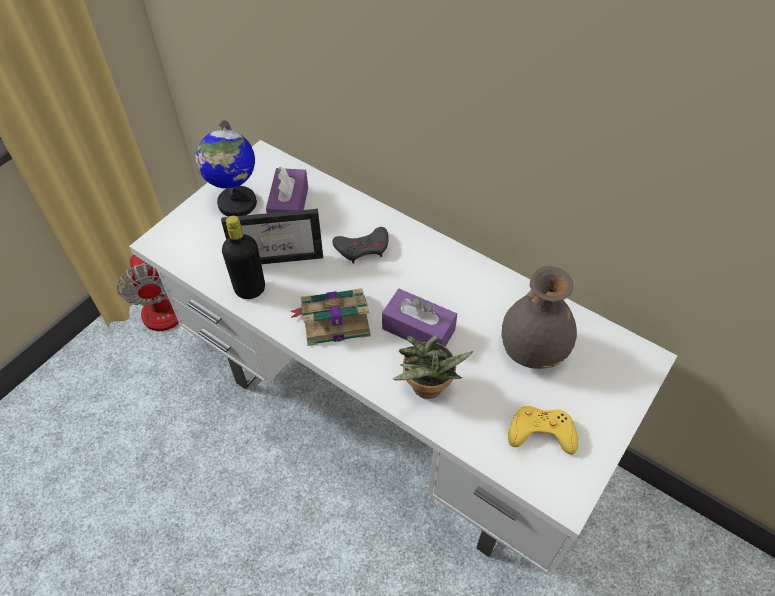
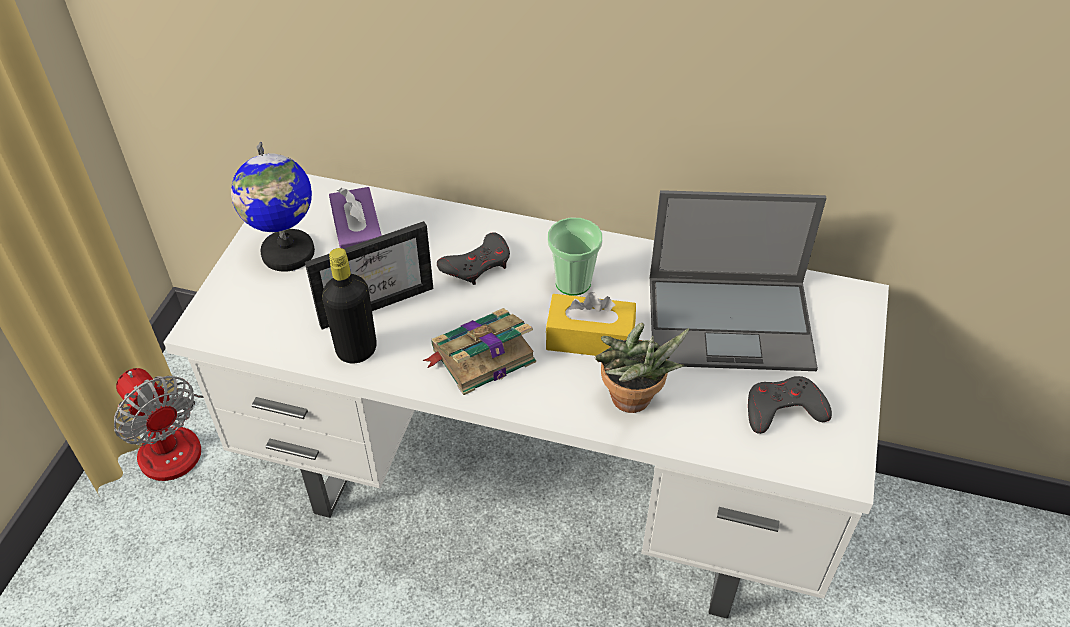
camera: 20 degrees left, 5 degrees down
(418, 329) = (590, 338): purple tissue box -> yellow tissue box
(426, 282) = (573, 282): none -> cup
(533, 349) = (731, 322): grey vase -> laptop
(541, 433) = (783, 409): yellow game controller -> grey game controller

